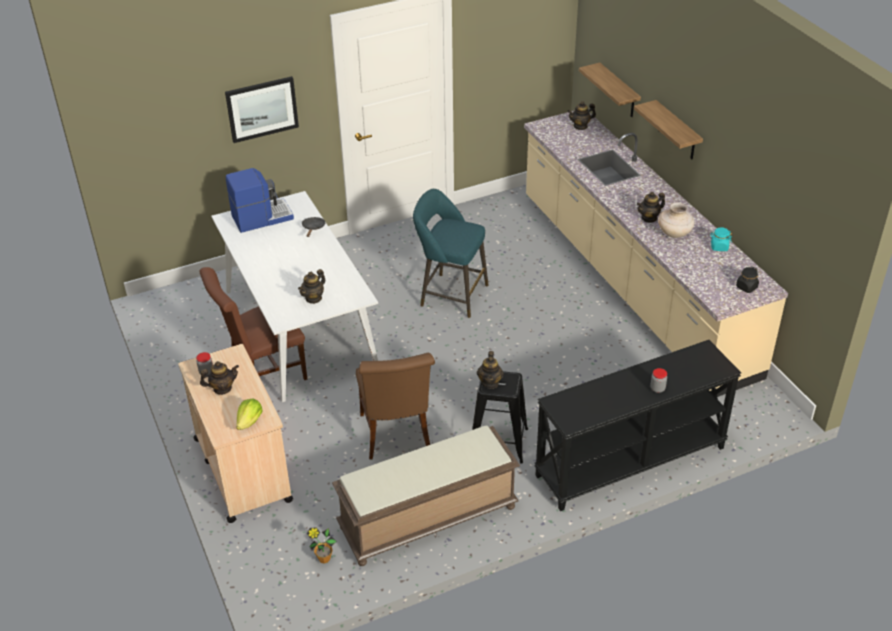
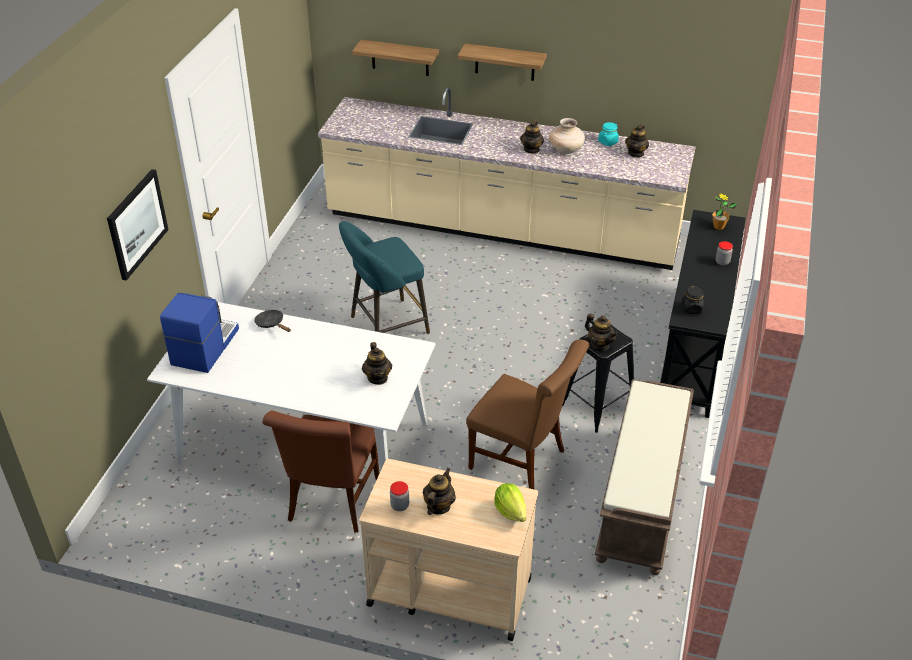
camera: 50 degrees left, 0 degrees up
(324, 559) = (625, 595): potted plant -> potted plant (718, 227)
(580, 126) = (366, 112): teapot -> teapot (636, 153)
(746, 287) = (668, 158): black jar -> black jar (691, 309)

